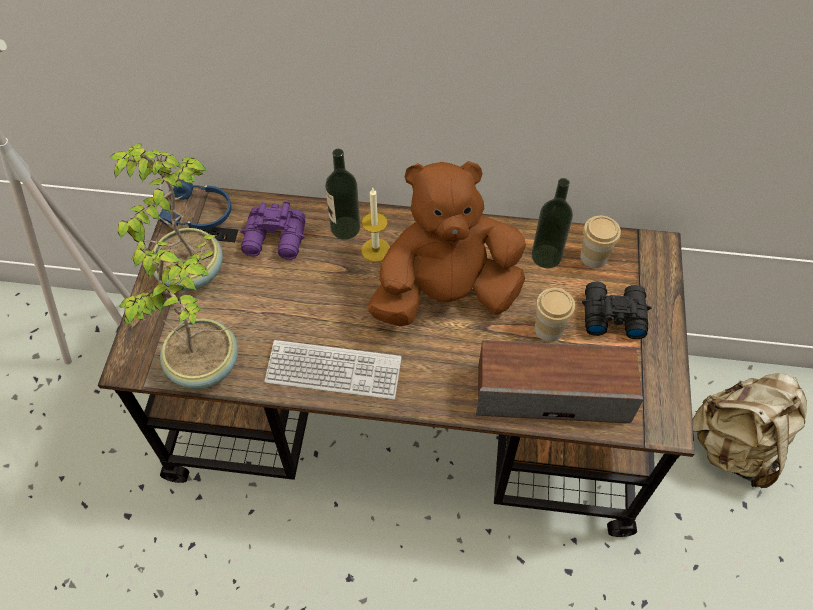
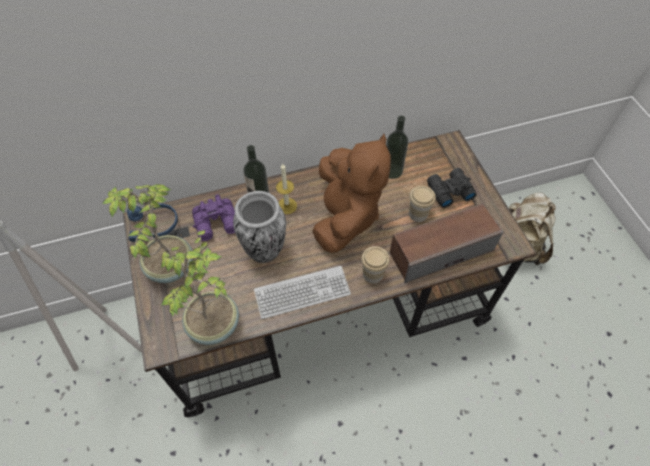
camera: 25 degrees left, 0 degrees up
(315, 297) = (264, 251): none -> vase
(445, 294) = (345, 216): brown plush toy -> brown plush toy turned 135 degrees clockwise
(593, 257) = (419, 161): cup -> cup (372, 274)

